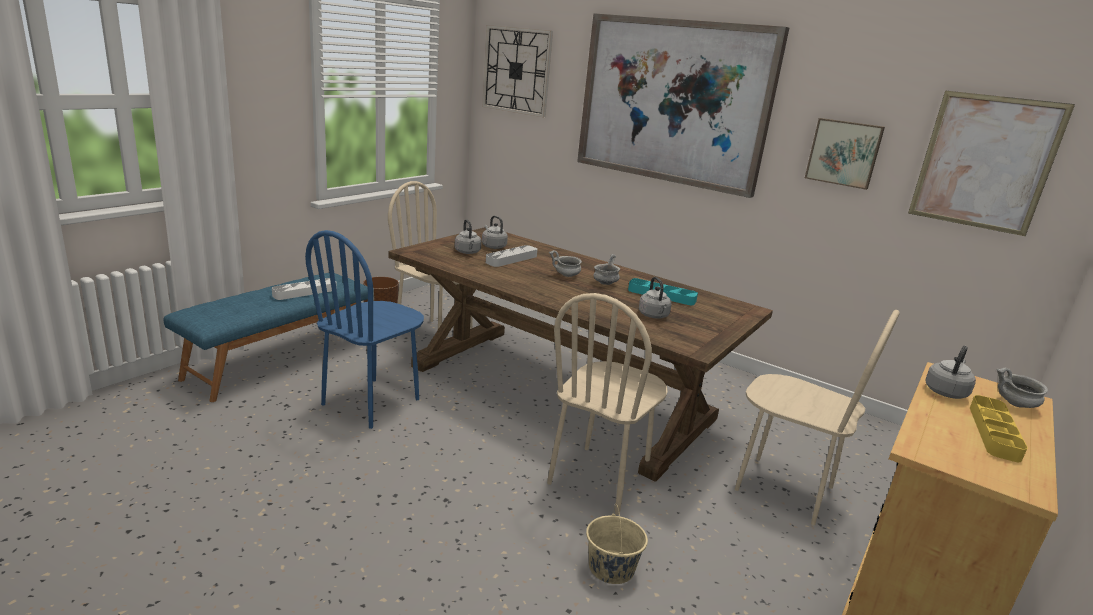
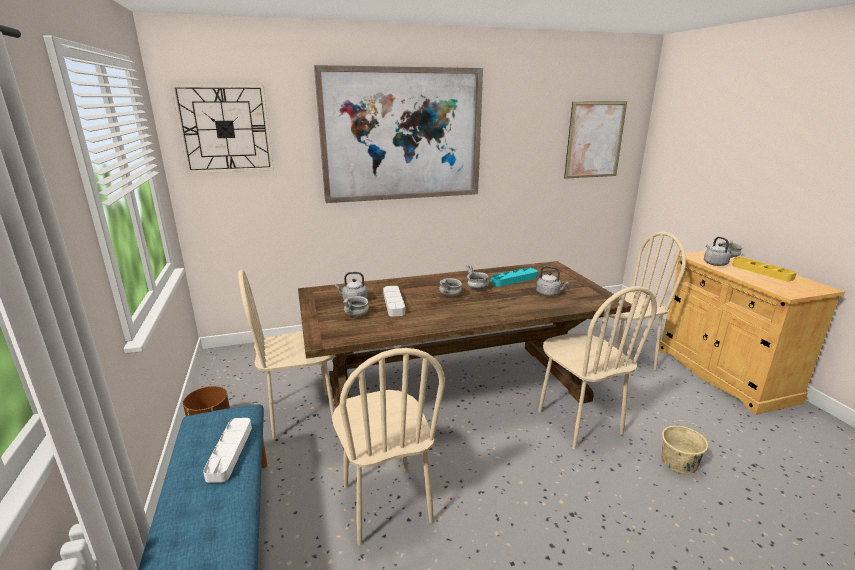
camera: 50 degrees left, 0 degrees up
(371, 402) = (385, 503): blue chair -> beige chair
(468, 252) = (356, 315): grey kettle -> grey bowl
(844, 153) = (525, 149): picture -> none

